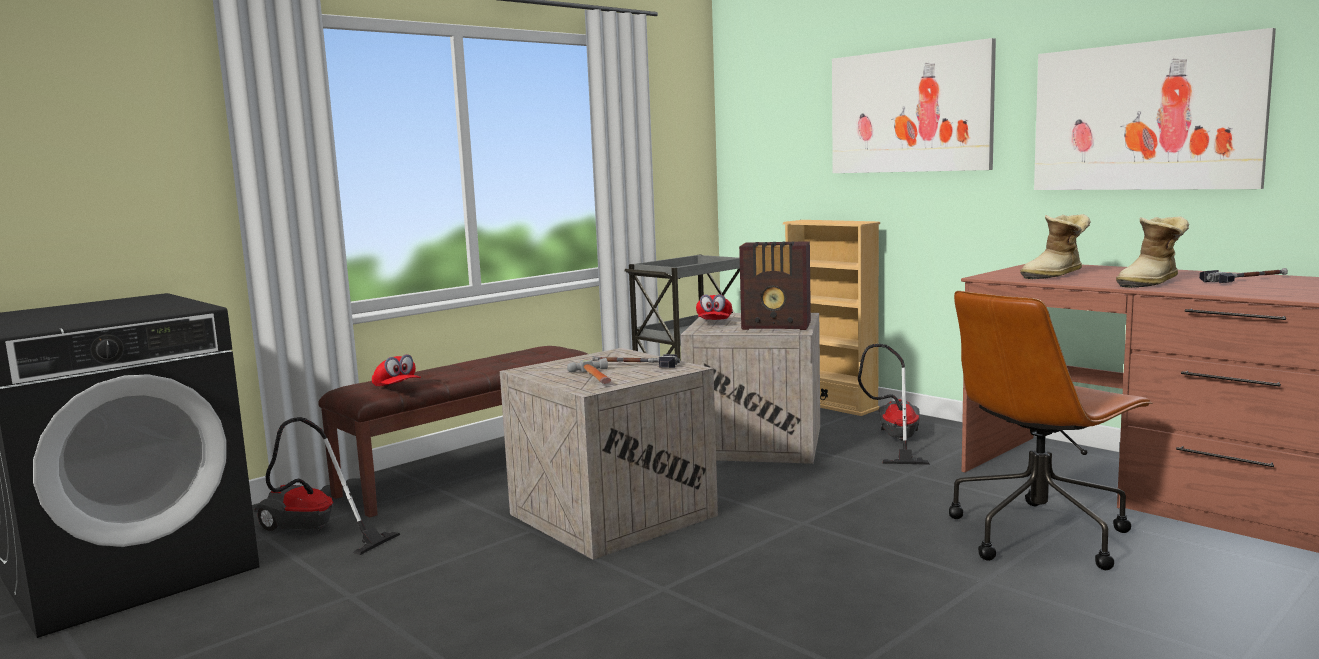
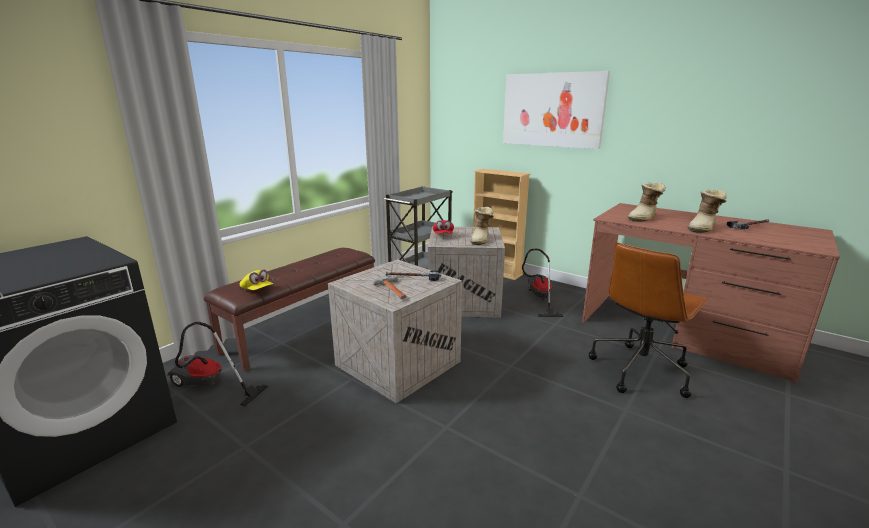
camera: 10 degrees left, 10 degrees up
(397, 388) = (257, 290): red cap -> yellow cap
(777, 326) = (481, 239): radio -> boot
(1145, 116) = (695, 125): picture -> none

